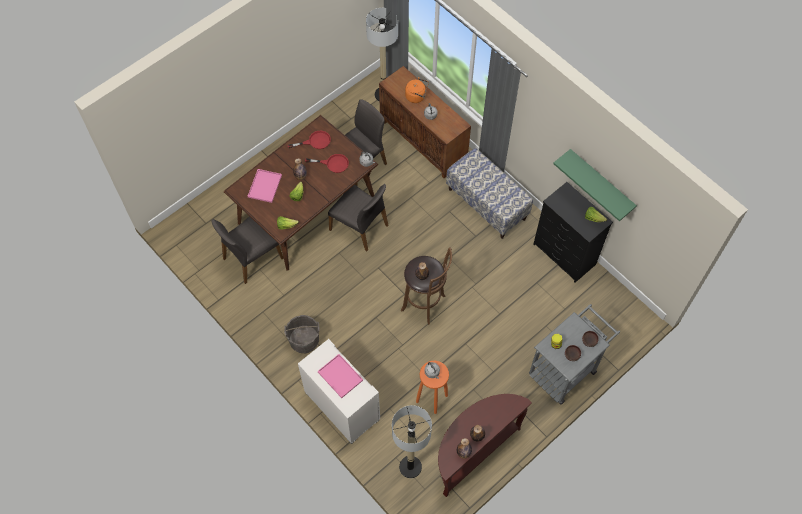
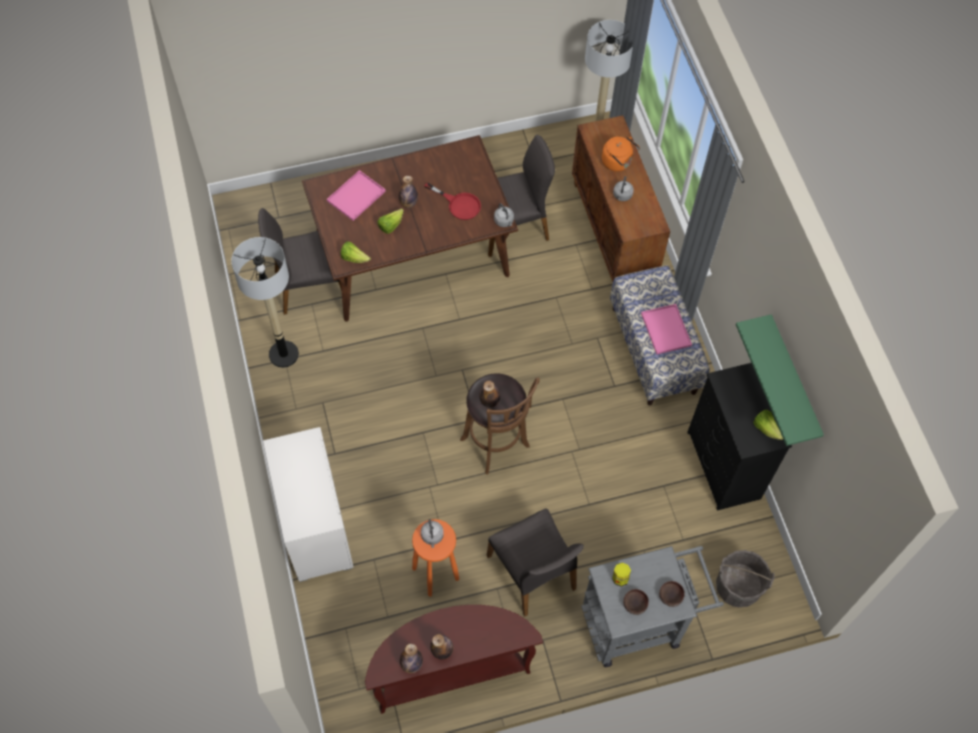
camera: 25 degrees right, 0 degrees up
(304, 341) = (315, 420): grey bucket -> grey bucket (737, 587)
(315, 141) = (452, 166): red frying pan -> none
(339, 376) = (305, 482): pink tray -> pink tray (665, 329)
(360, 227) = (468, 306): grey chair -> grey chair (533, 572)
(410, 467) = (357, 650): floor lamp -> floor lamp (283, 354)

